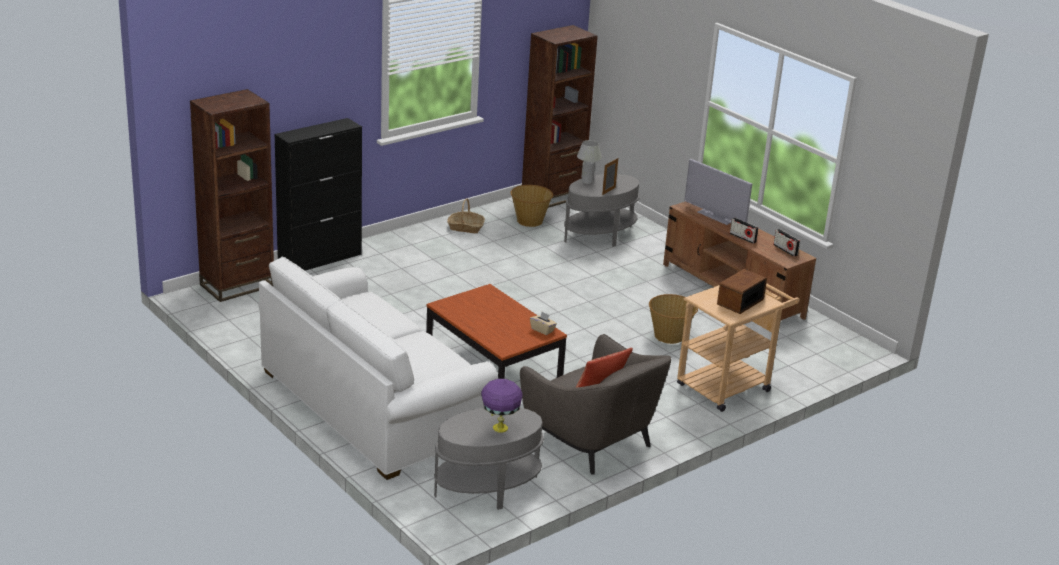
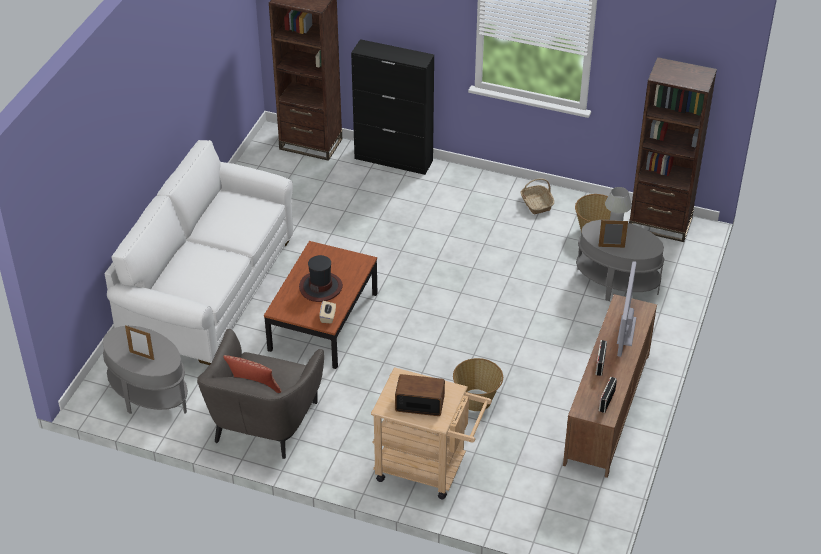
camera: 60 degrees right, 15 degrees up
(498, 319) = (321, 287): none -> hat
(499, 427) = (142, 356): purple table lamp -> picture frame

